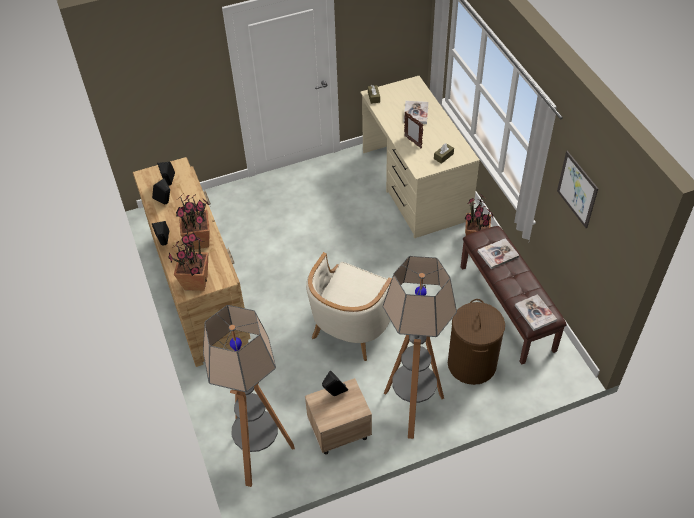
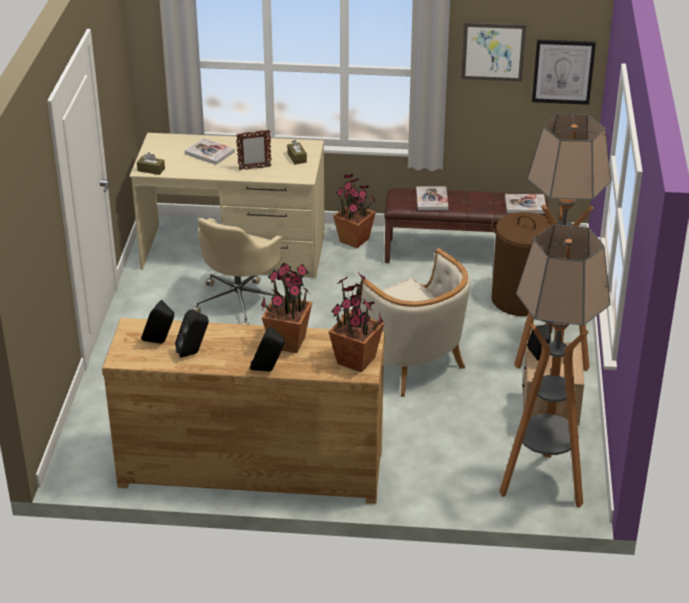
camera: 65 degrees left, 15 degrees down
(361, 212) = (240, 301): none -> beige office chair
(610, 247) = (563, 71): none -> picture

